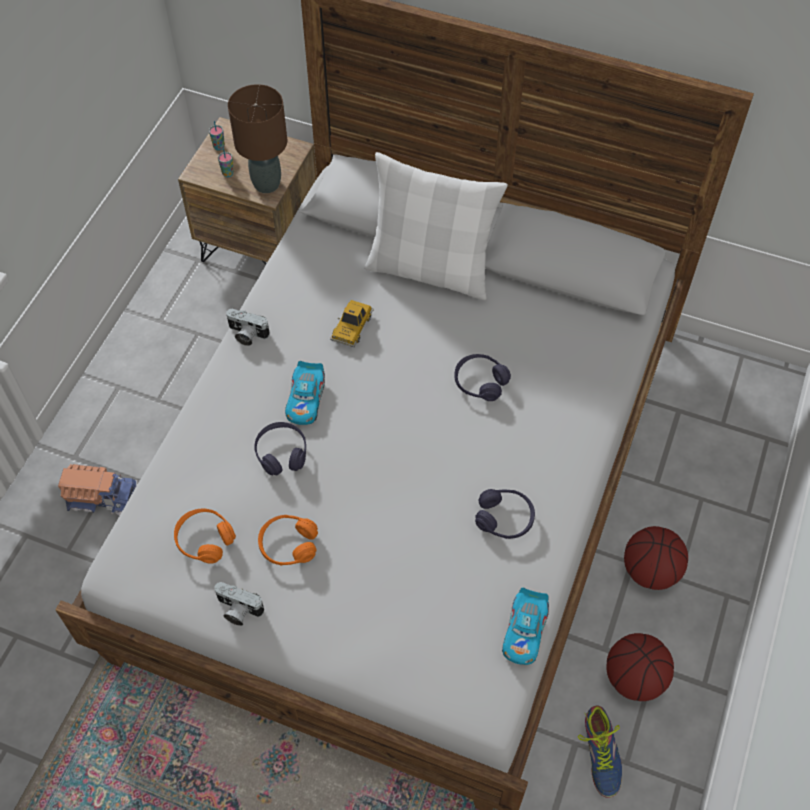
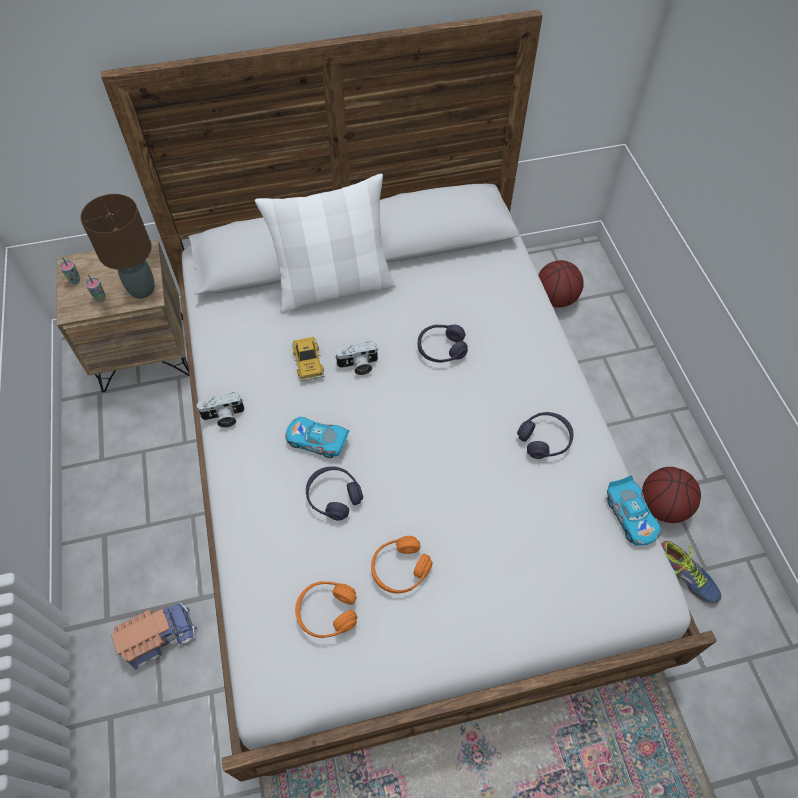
camera: 35 degrees left, 0 degrees up
(237, 610) = (403, 654): camera -> camera (358, 366)
(306, 399) = (317, 441): toy car -> toy car turned 135 degrees clockwise
(650, 571) = (613, 425): basketball -> basketball (555, 299)

